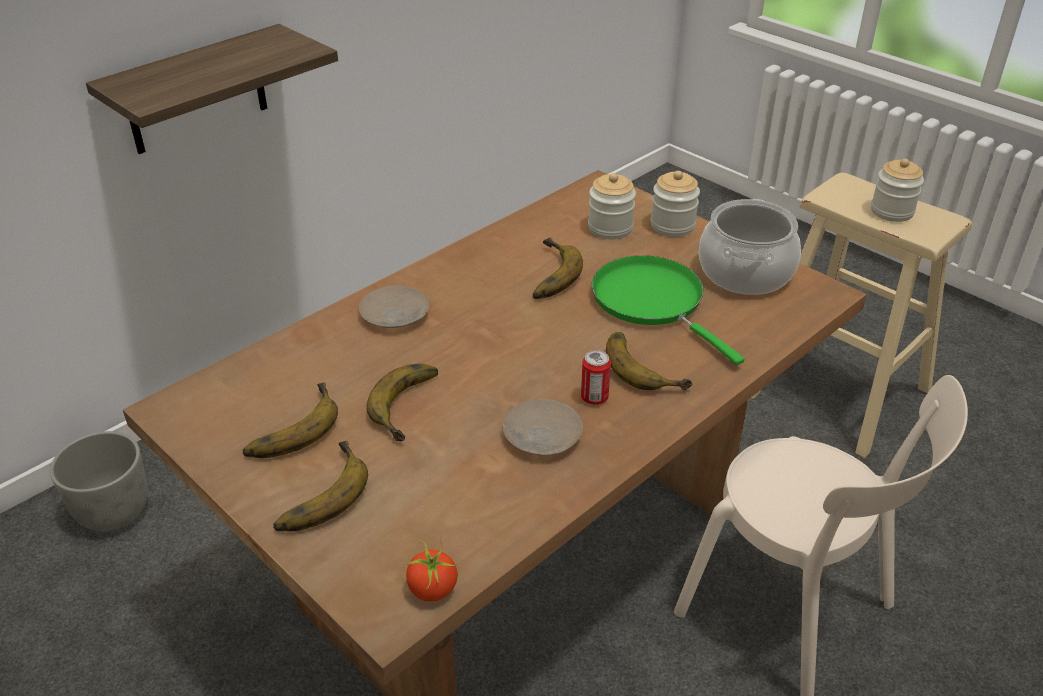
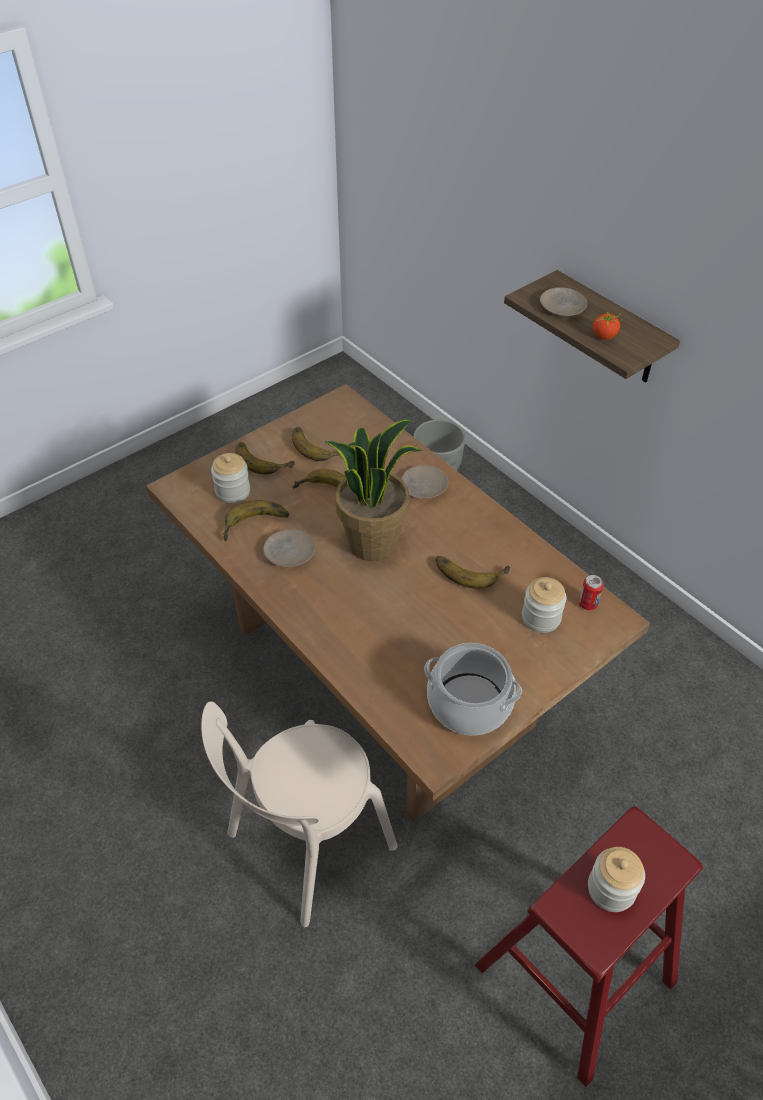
camera: 95 degrees right, 10 degrees up
(185, 80) = (562, 307): none -> beige plate
(432, 589) = (185, 502): tomato -> tomato (604, 336)
(508, 354) = (373, 542): none -> potted plant
(594, 398) = (320, 582): can -> can (588, 604)
(646, 366) = (351, 615): banana -> banana (256, 526)
(652, 302) = (429, 631): green frying pan -> none
(672, 226) = (547, 663): jar -> jar (233, 491)
(839, 392) = (574, 974): beige stool -> red stool

